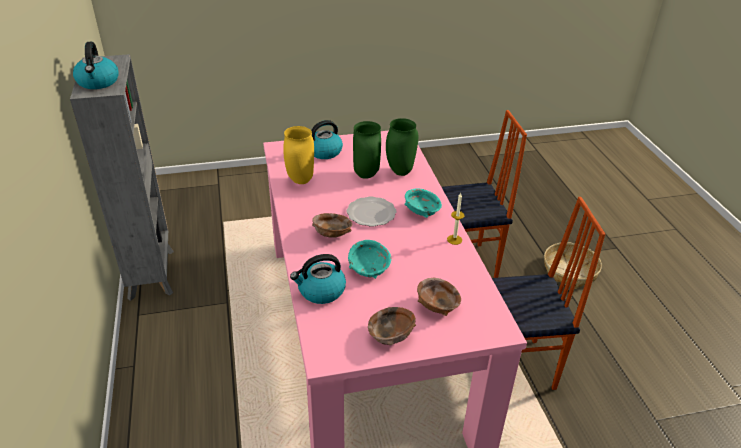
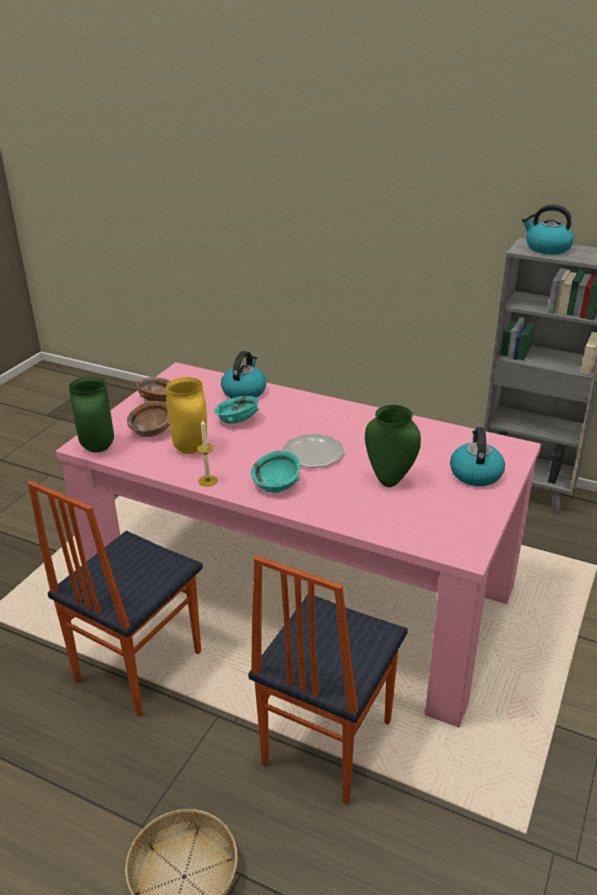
camera: 130 degrees right, 5 degrees down
(301, 181) = (423, 437): yellow vase -> yellow vase (189, 449)
(332, 234) = (308, 421): brown bowl -> none
(399, 171) = (371, 507): green vase -> green vase (99, 448)

